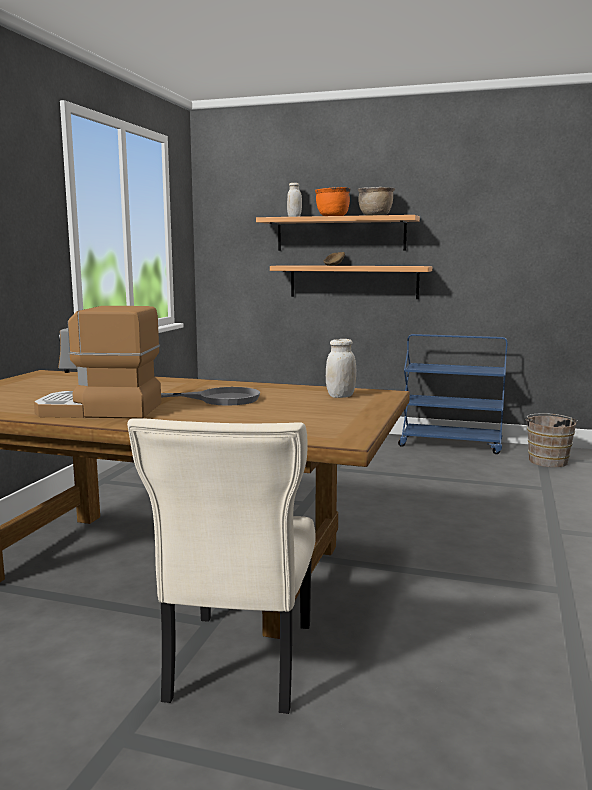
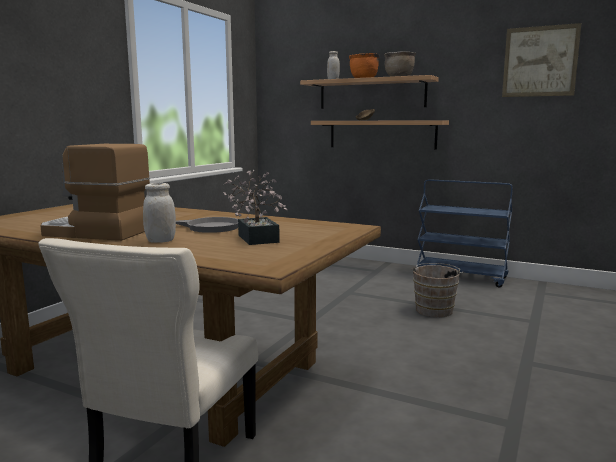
camera: 10 degrees right, 0 degrees up
(292, 408) = (257, 237): none -> potted plant
(340, 396) = (312, 228): white jar -> white jar (160, 241)
(532, 202) = (540, 61): none -> picture
(547, 460) = (545, 295): brown bucket -> brown bucket (434, 309)

